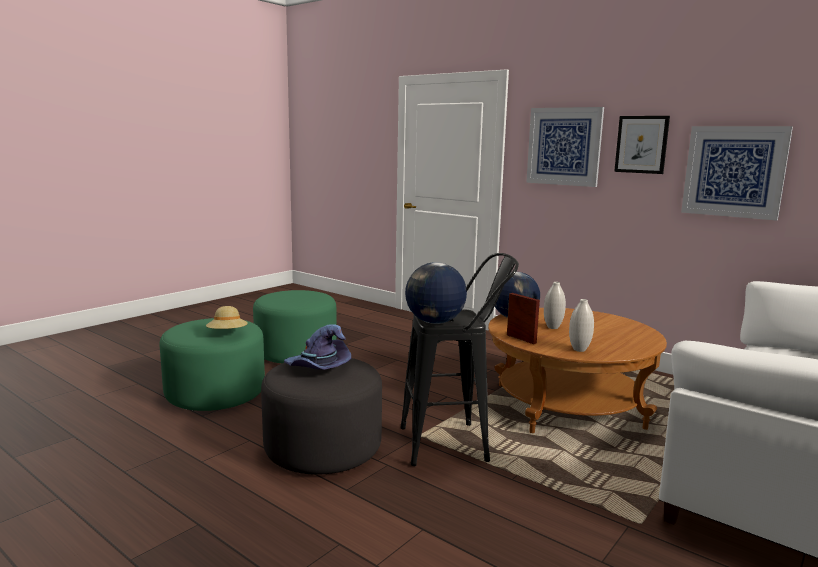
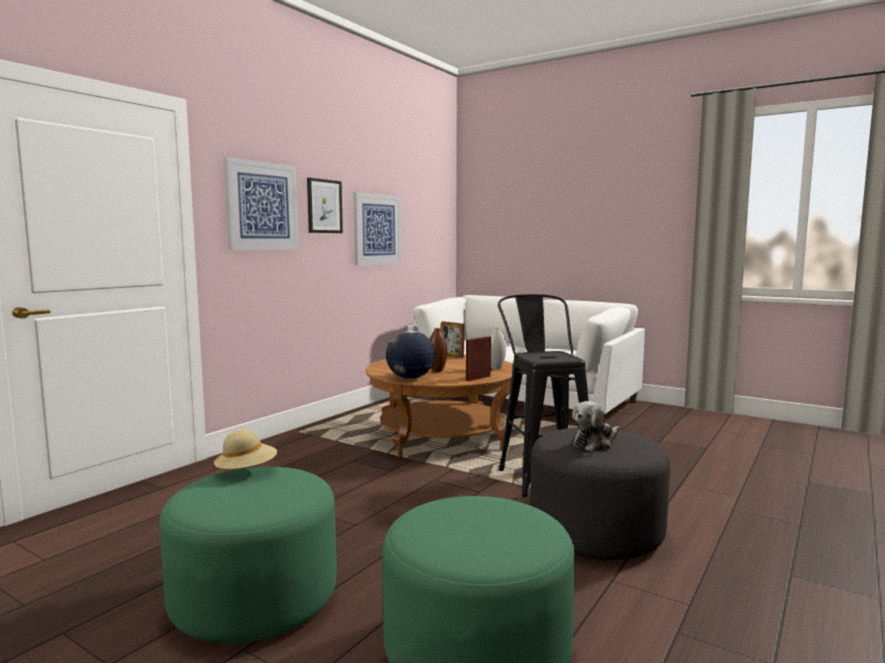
camera: 95 degrees left, 5 degrees down
(227, 334) = (506, 506): beige hat -> beige hat (246, 471)
(318, 368) = (595, 443): purple hat -> plush toy
(434, 322) = (570, 358): globe -> none
(553, 327) = (437, 371): white vase -> brown vase
(646, 337) = (452, 356): none -> picture frame

